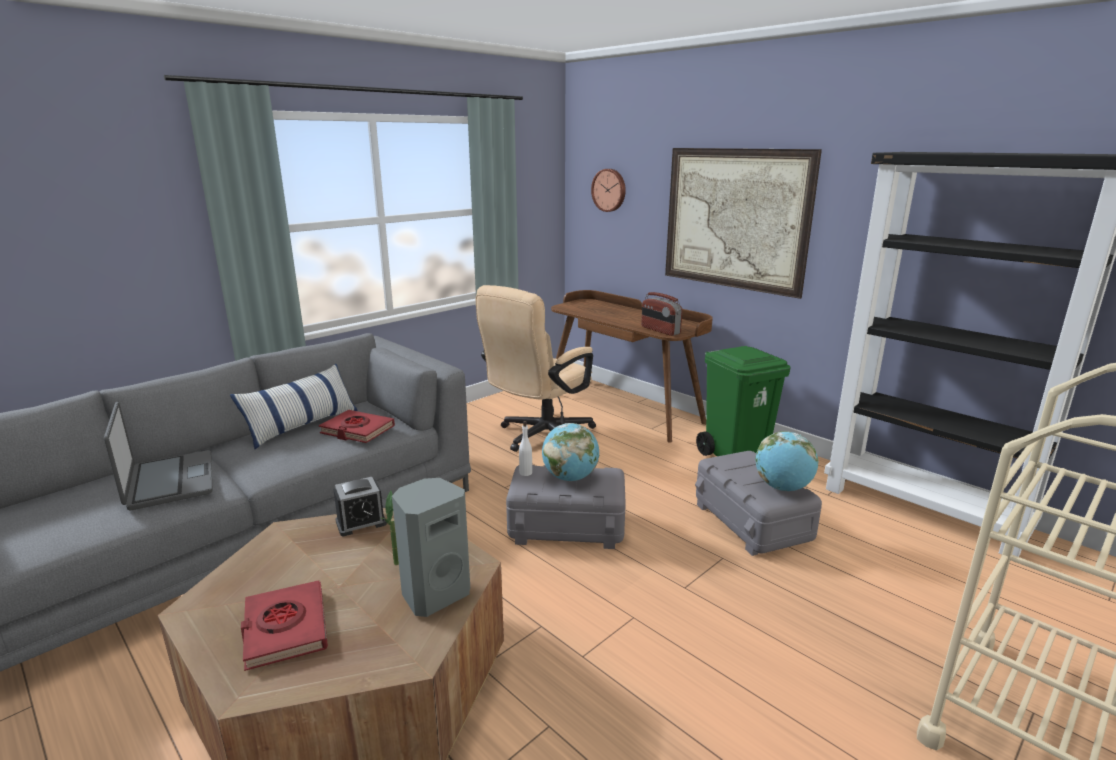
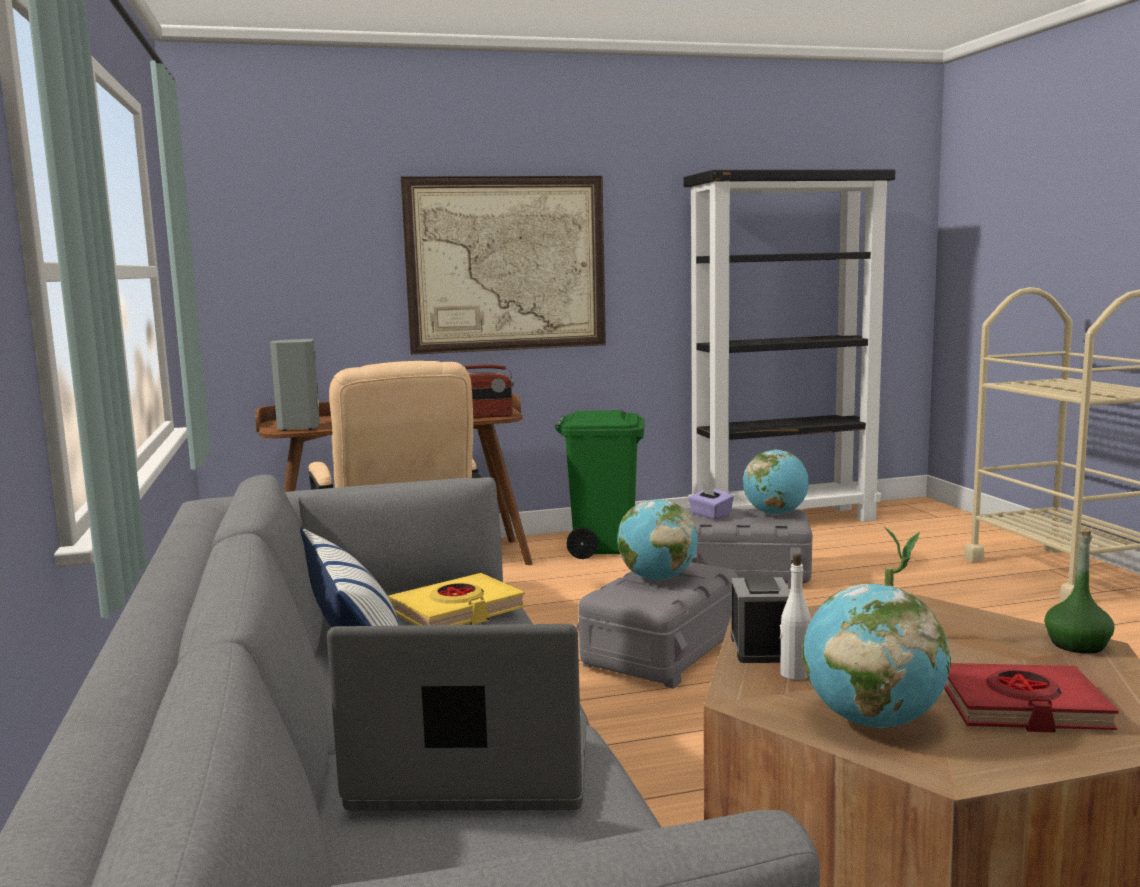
camera: 60 degrees left, 10 degrees down
(257, 575) = (872, 721): none -> globe
(357, 430) = (457, 611): red book -> yellow book
(414, 649) = (1077, 645): none -> green bottle
(434, 594) = (968, 626): grey speaker -> grey speaker (298, 427)
(525, 473) = (615, 596): white bottle -> white bottle (794, 674)
(609, 190) = (283, 242): wall clock -> none
(740, 463) = (710, 515): none -> purple tissue box

